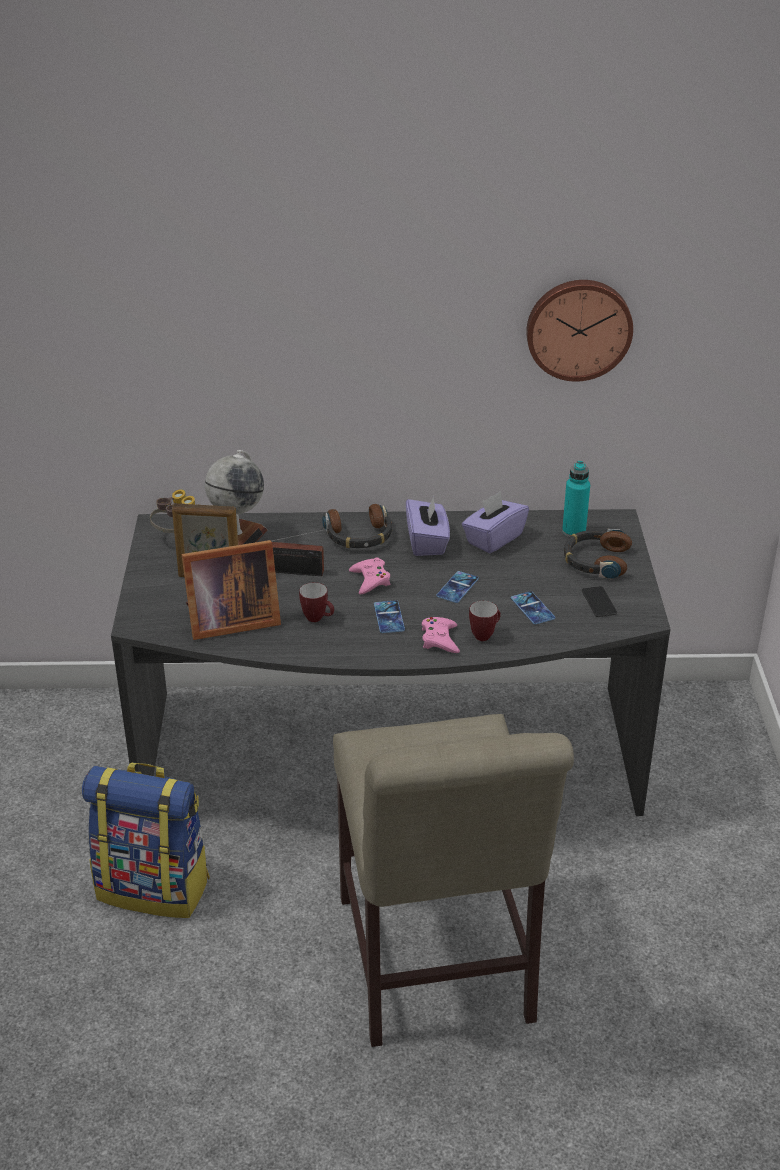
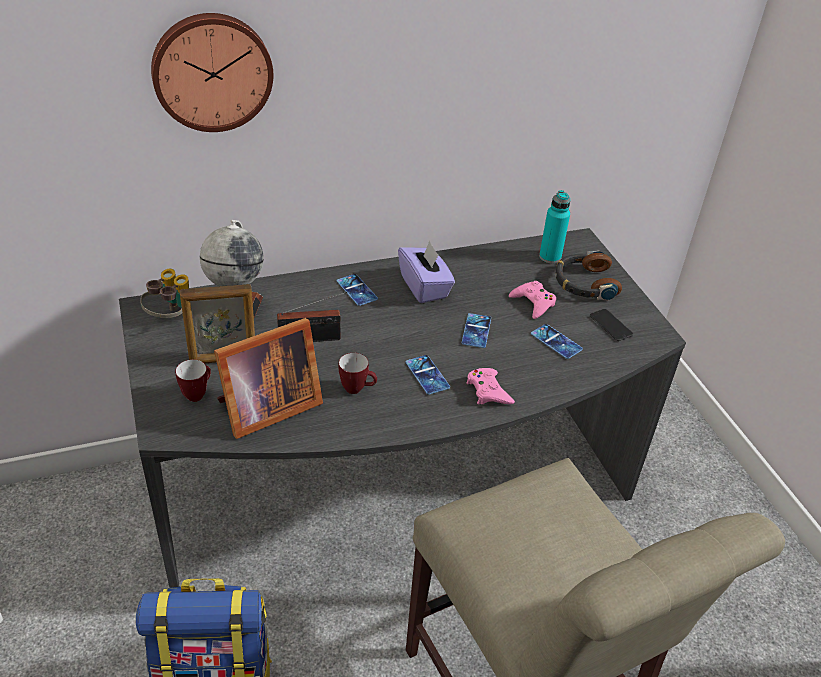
camera: 20 degrees left, 5 degrees up
(359, 536) = (356, 290): headphones -> phone
(370, 580) = (390, 336): pink game controller -> pink game controller (533, 303)
(485, 635) = (527, 378): mug -> mug (197, 393)
(493, 538) = (483, 274): purple tissue box -> none
(578, 328) = (555, 59): wall clock -> wall clock (212, 71)

